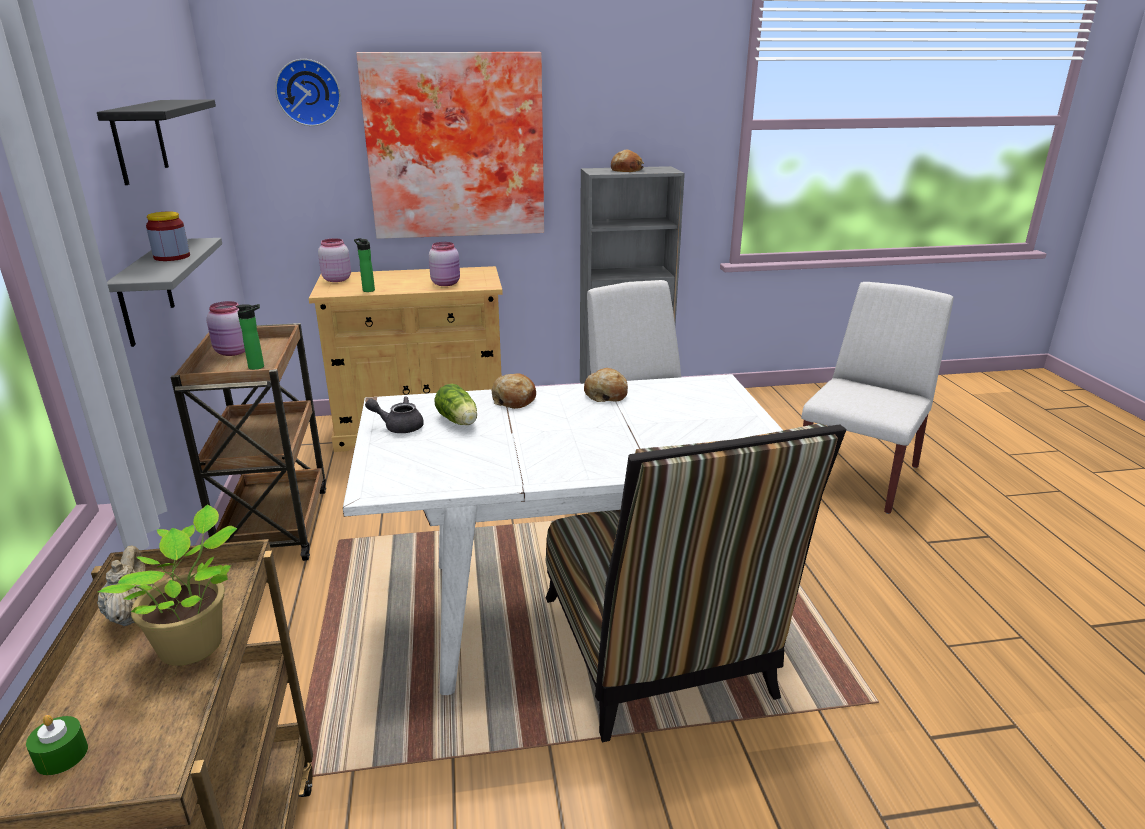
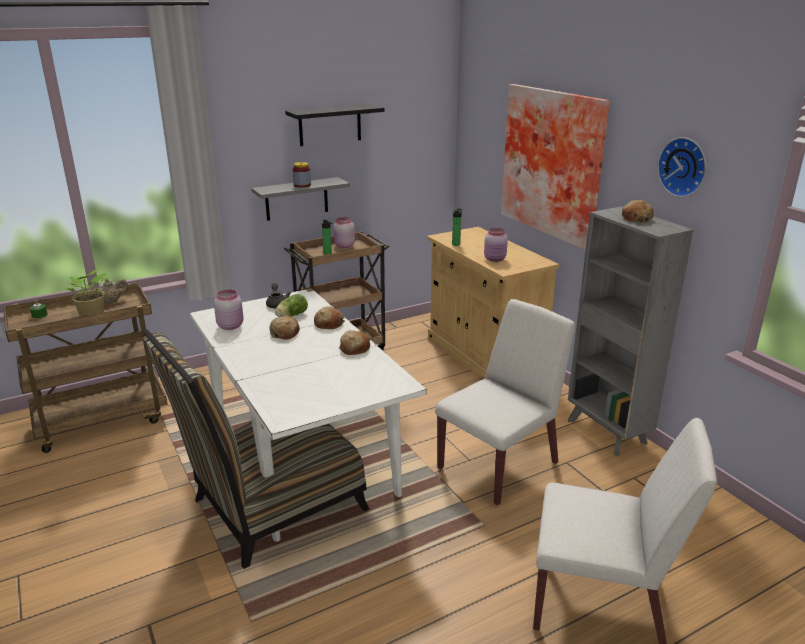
camera: 70 degrees right, 0 degrees up
(308, 92) = (493, 106): wall clock -> wall clock (684, 167)
(336, 279) = (469, 232): pink jar -> pink jar (231, 326)
(520, 431) = (285, 333): none -> bread

